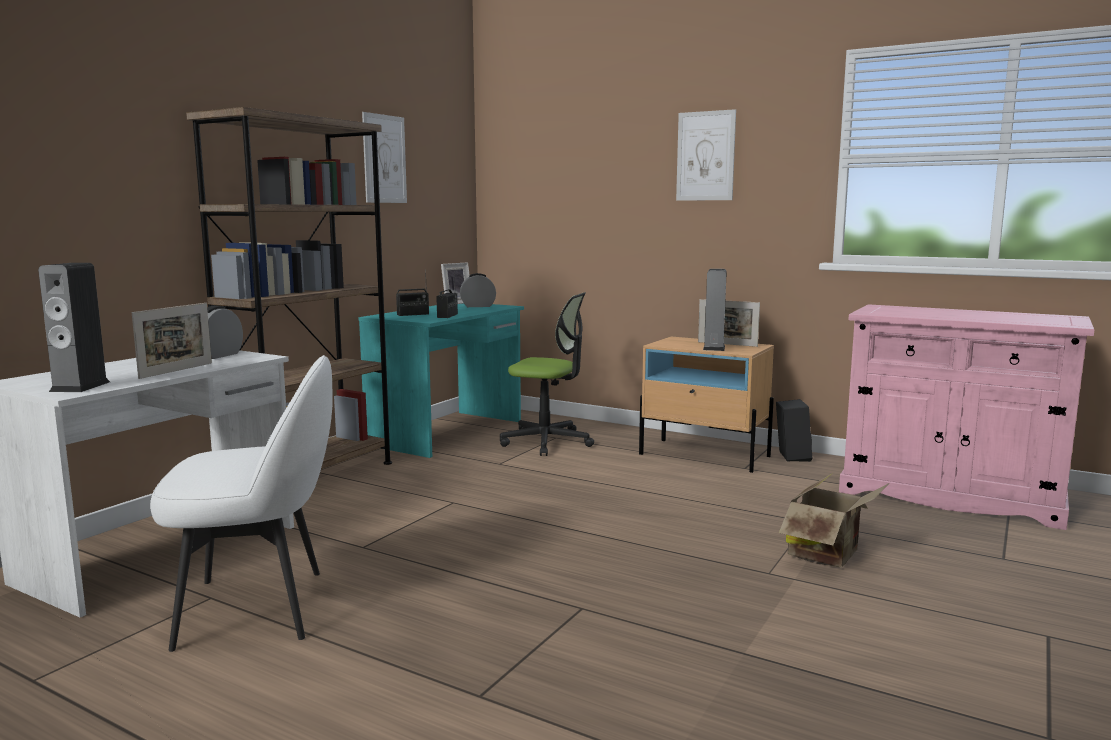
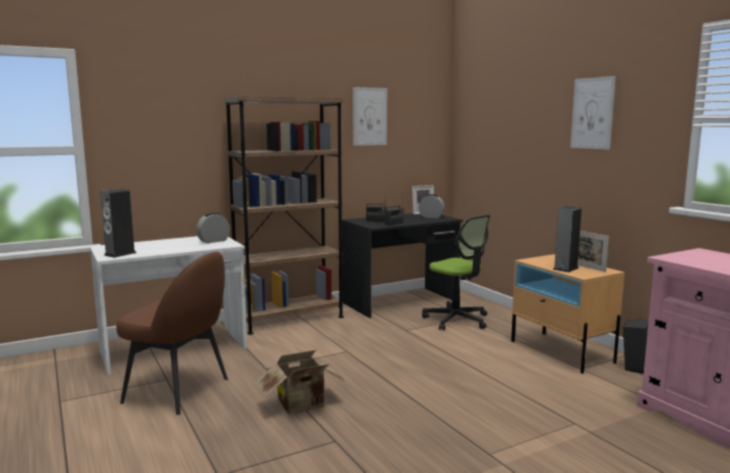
camera: 30 degrees right, 0 degrees up
(176, 370) = (176, 249): picture frame -> none
(257, 608) = (179, 391): white chair -> brown chair
(449, 433) = (401, 302): turquoise desk -> black desk
(829, 555) = (556, 454): cardboard box -> cardboard box (303, 406)

